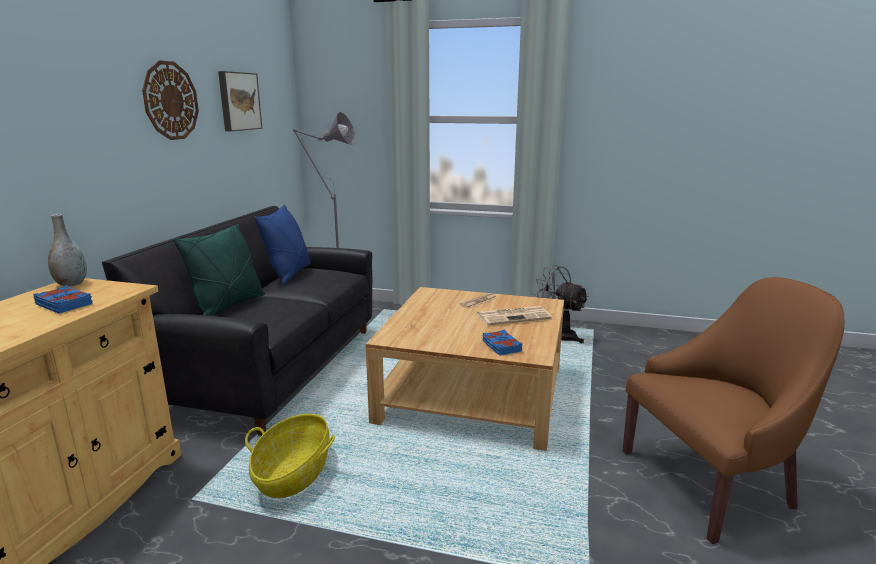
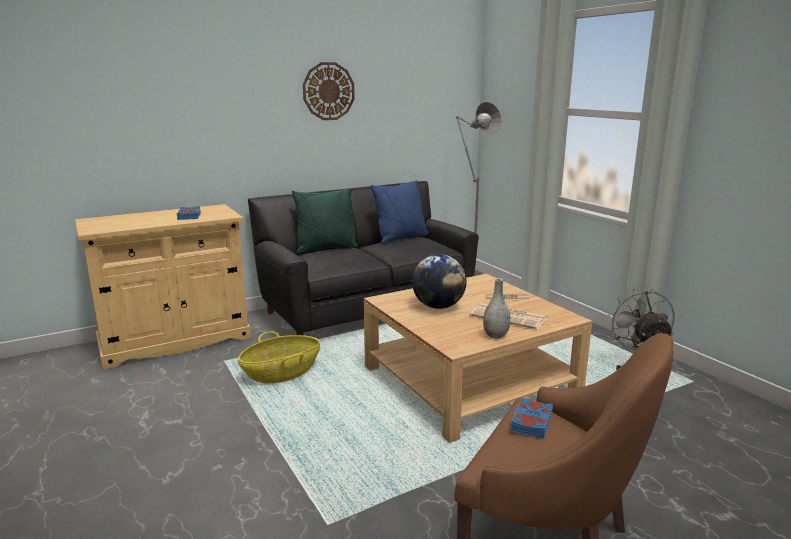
camera: 45 degrees right, 0 degrees up
(71, 284) = (215, 207): grey vase -> grey vase (495, 335)
(238, 101) = (401, 91): picture -> none
(447, 327) = (438, 306): none -> globe
(501, 346) = (446, 332): blue book -> blue book (530, 422)

